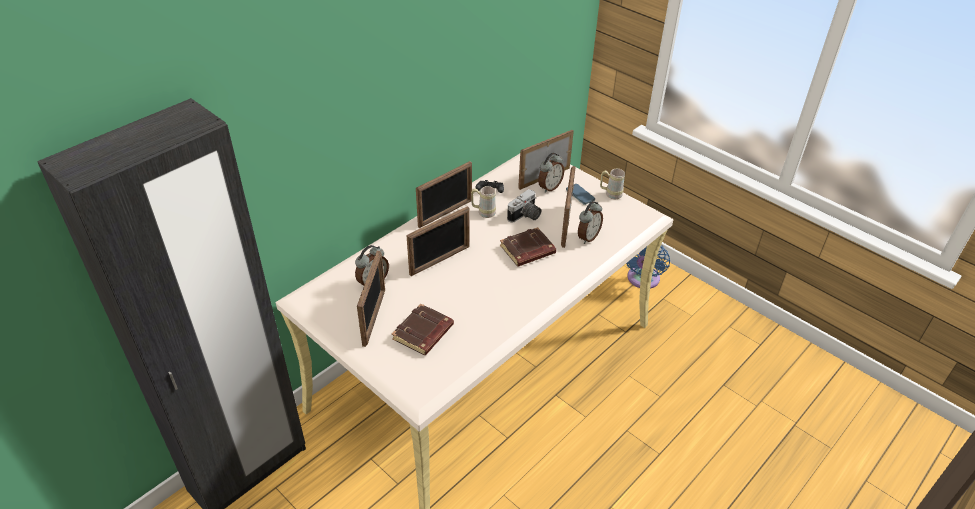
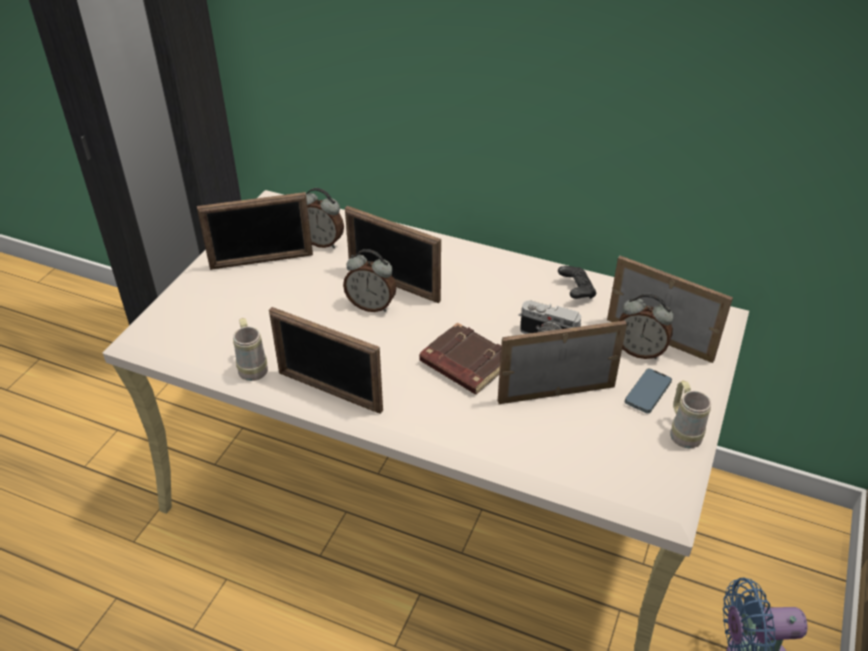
camera: 70 degrees right, 0 degrees up
(423, 333) = (248, 309): brown book -> none
(445, 213) = (495, 263): picture frame -> picture frame (329, 391)
(483, 212) = (522, 297): beige mug -> beige mug (252, 366)
(587, 237) = (542, 426): alarm clock -> alarm clock (371, 305)

